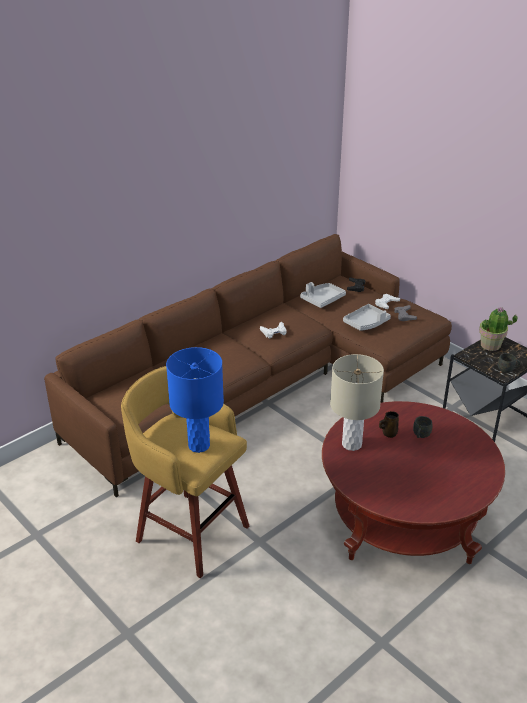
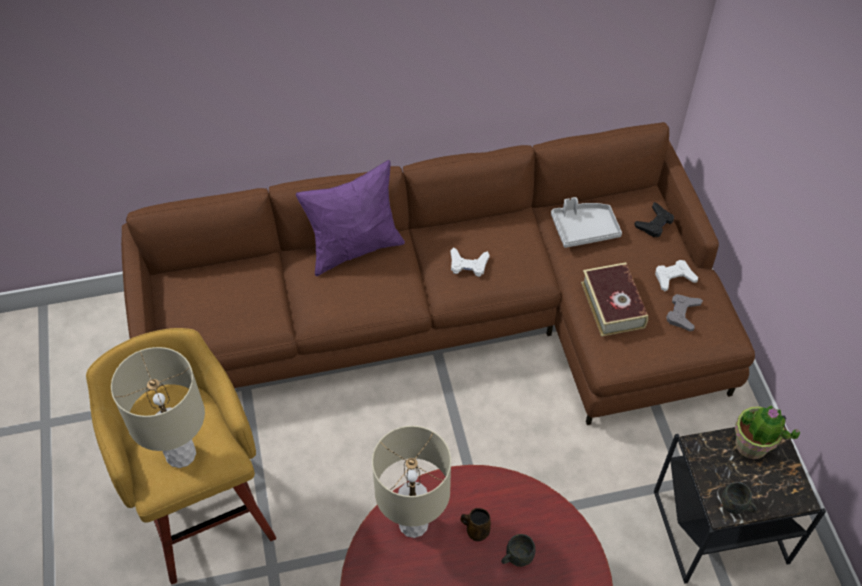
camera: 30 degrees right, 20 degrees up
(199, 445) = (181, 455): blue table lamp -> beige table lamp
(200, 347) = (354, 248): none -> purple pillow
(366, 323) = (612, 305): grey tray -> book

